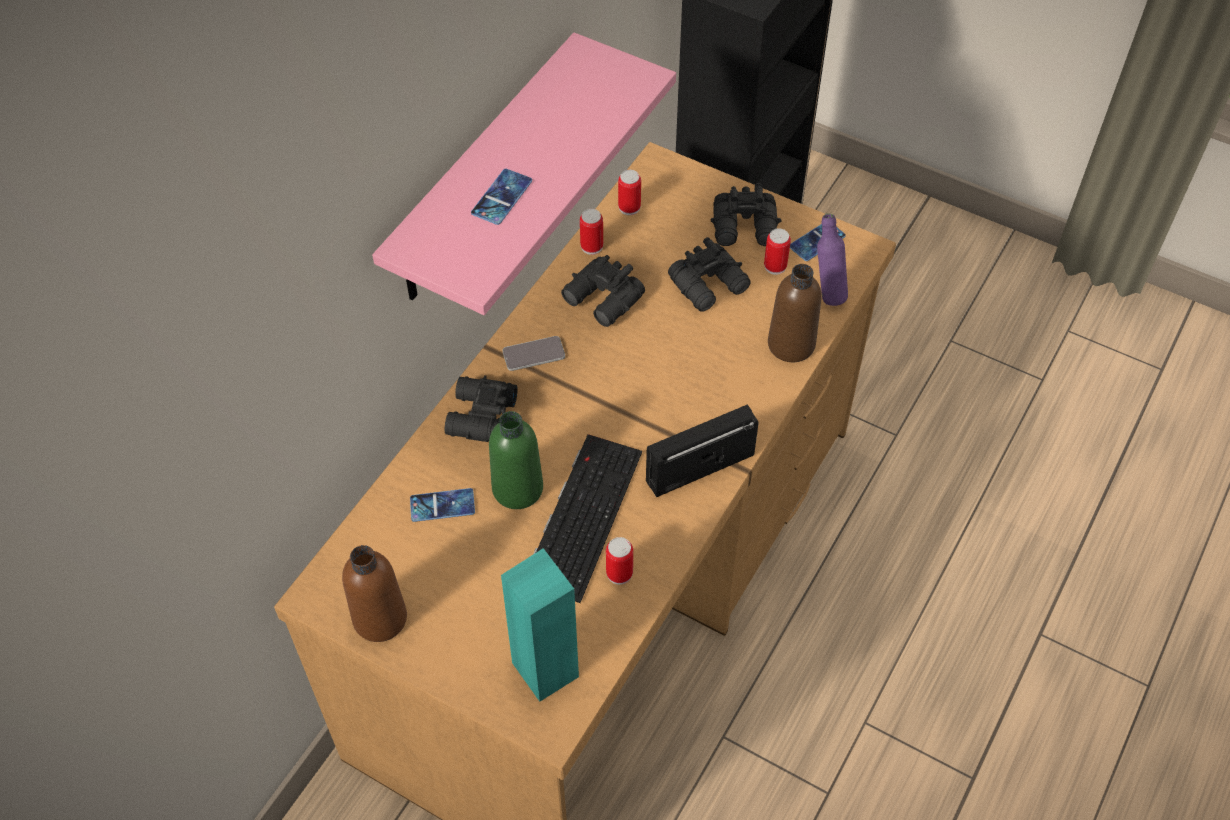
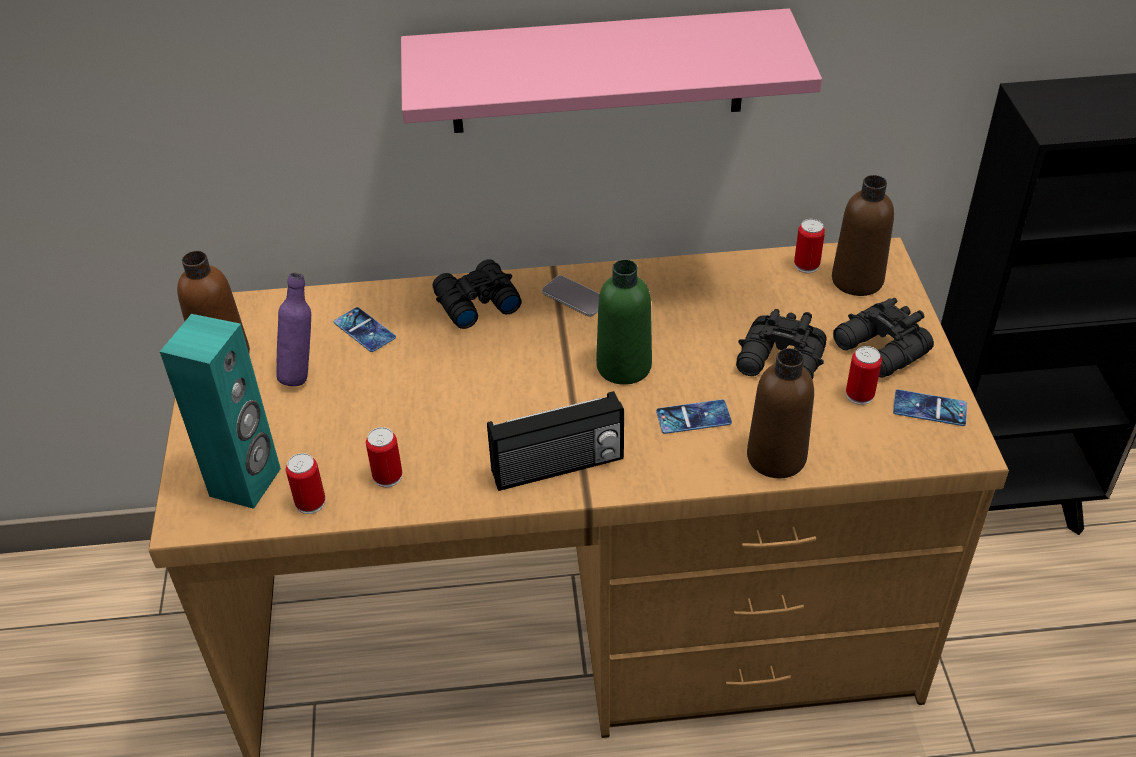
camera: 55 degrees right, 10 degrees down
(501, 197) = (538, 62): phone -> phone (693, 417)
(517, 488) = (422, 364): green bottle -> green bottle (624, 366)
(582, 514) = (431, 418): keyboard -> none
(591, 246) = (733, 267): can -> can (310, 502)
(603, 300) = (680, 306): black binoculars -> none
(670, 192) = (857, 280): none -> brown bottle
(699, 467) = (558, 468): radio -> radio turned 135 degrees clockwise
(827, 293) = (873, 450): purple bottle -> purple bottle (302, 373)

